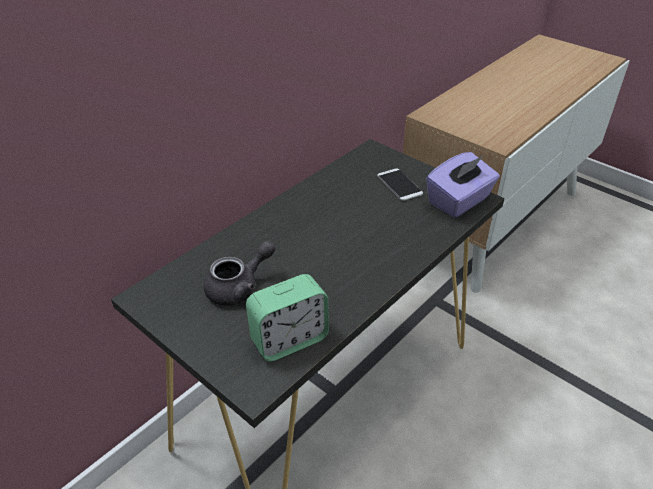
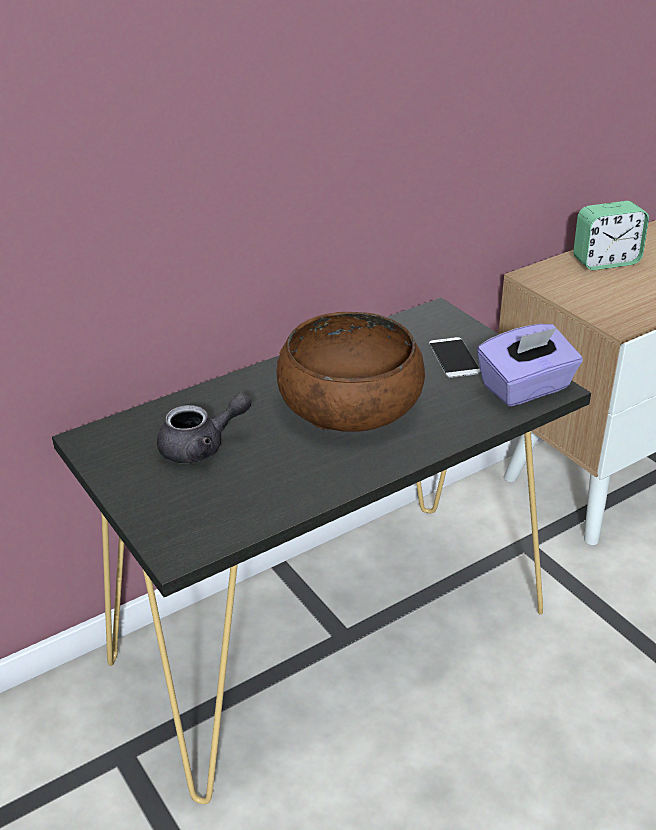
camera: 15 degrees right, 5 degrees down
(289, 340) = (237, 511): alarm clock -> alarm clock (606, 261)
(340, 233) = (350, 404): none -> brown bowl

